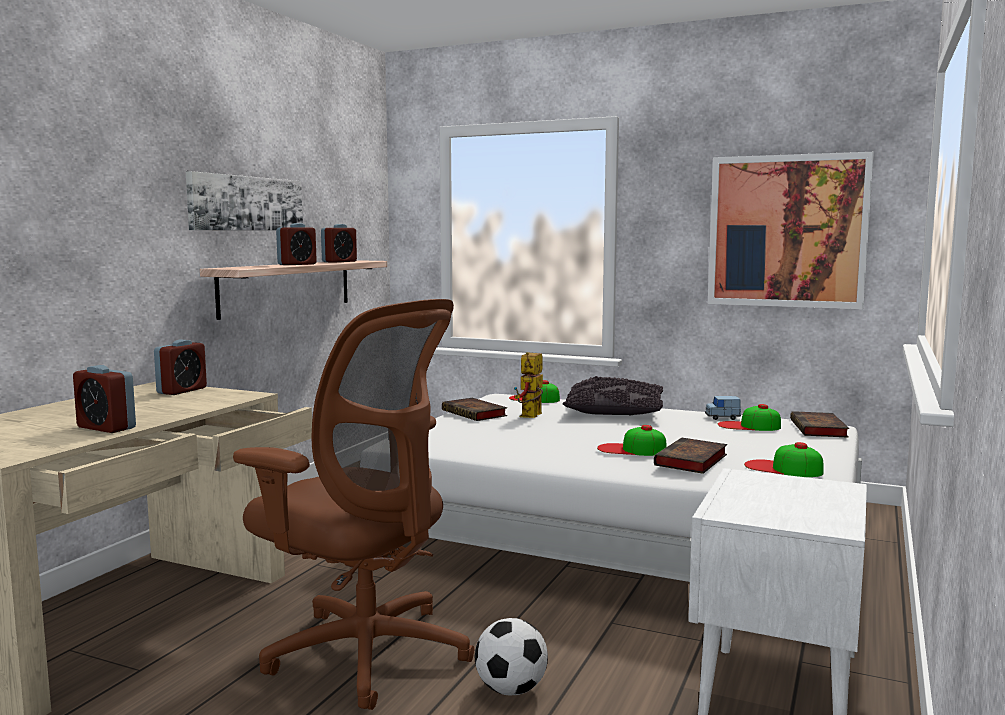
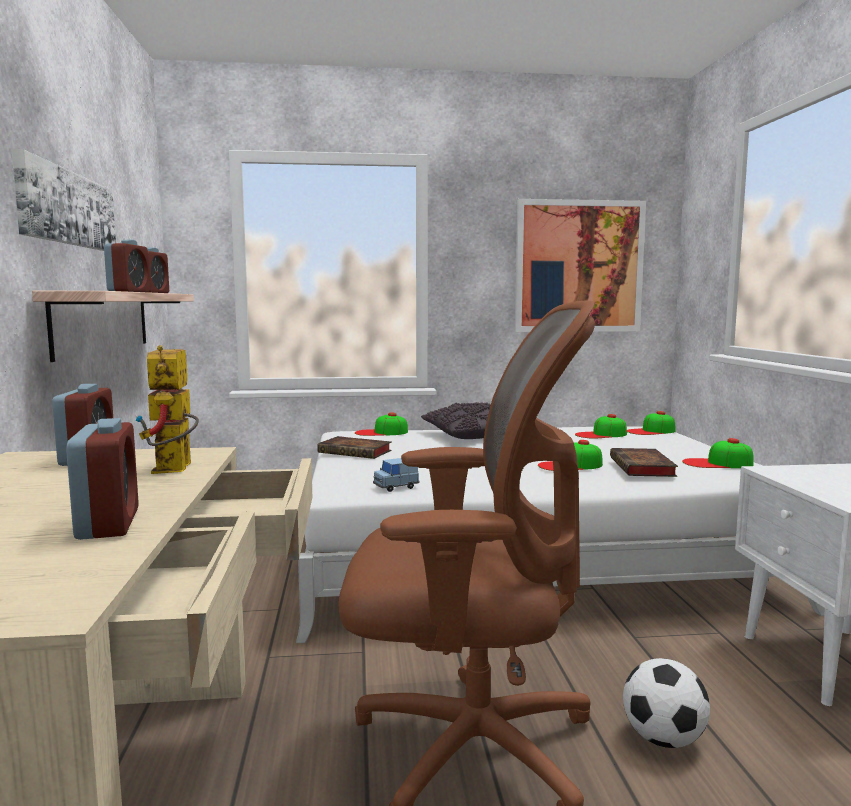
camera: 30 degrees left, 0 degrees up
(106, 428) = (108, 524): alarm clock -> alarm clock turned 105 degrees counterclockwise
(531, 417) = (417, 448): toy robot -> toy robot (174, 470)
(722, 417) = (566, 430): blue toy car -> blue toy car (396, 487)
(819, 429) = (651, 431): book -> cap

